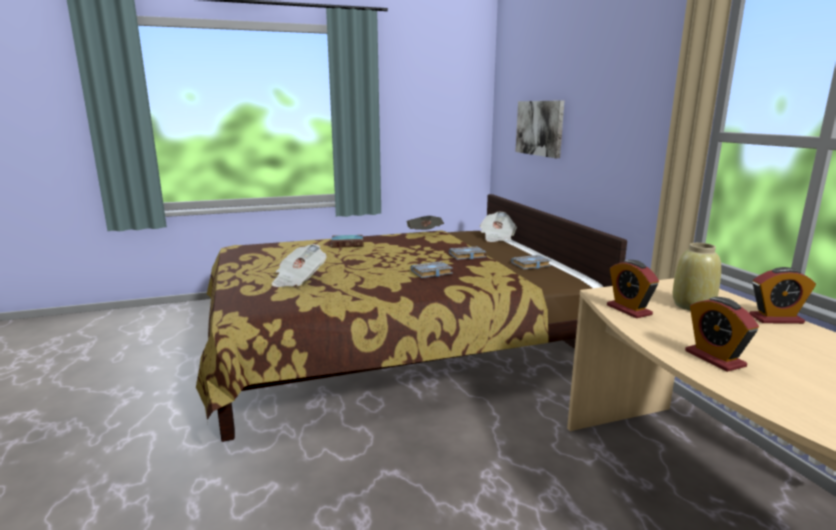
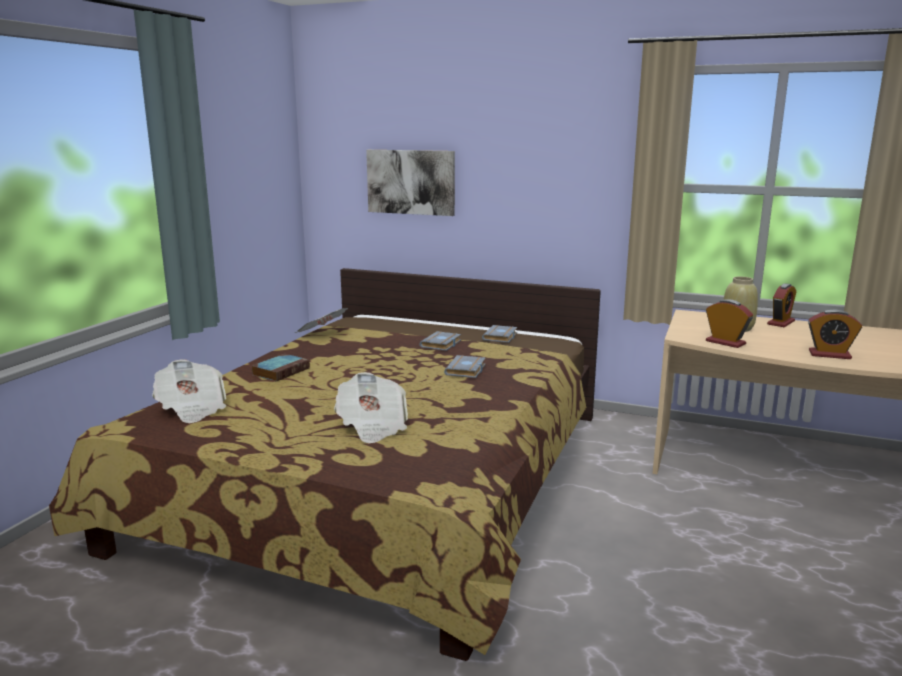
camera: 50 degrees left, 0 degrees up
(497, 237) = (396, 319): newspaper -> newspaper (192, 409)
(629, 310) = (725, 342): alarm clock -> alarm clock turned 150 degrees counterclockwise

